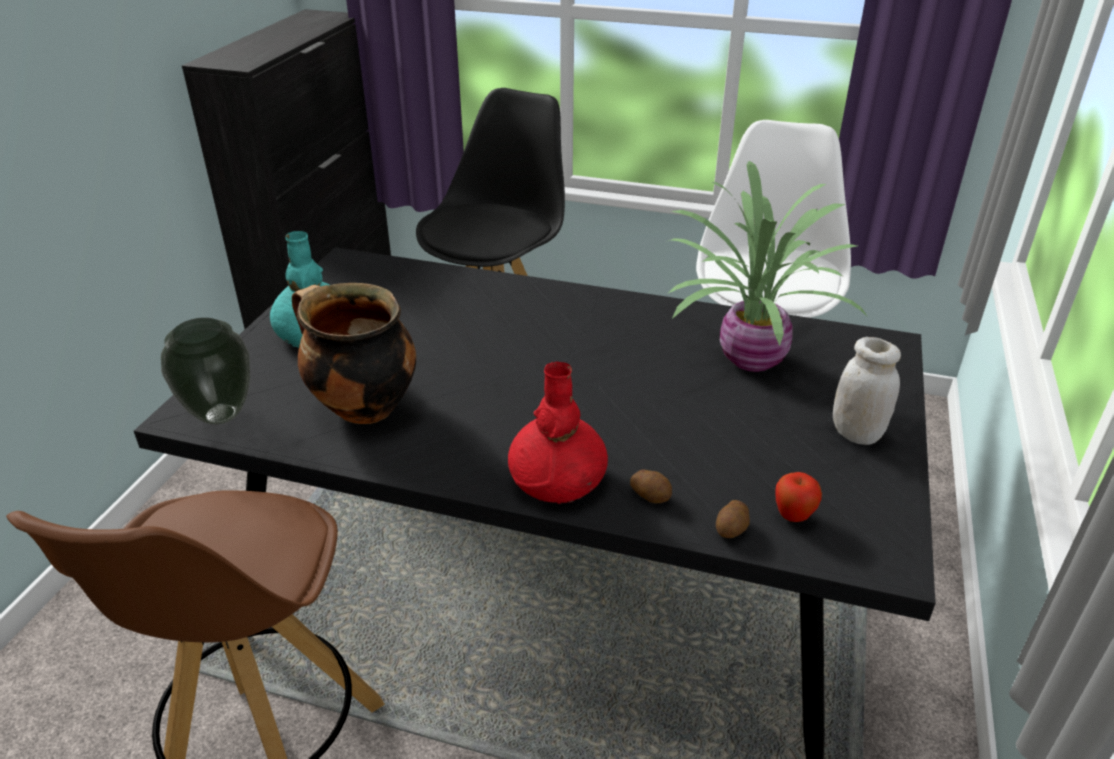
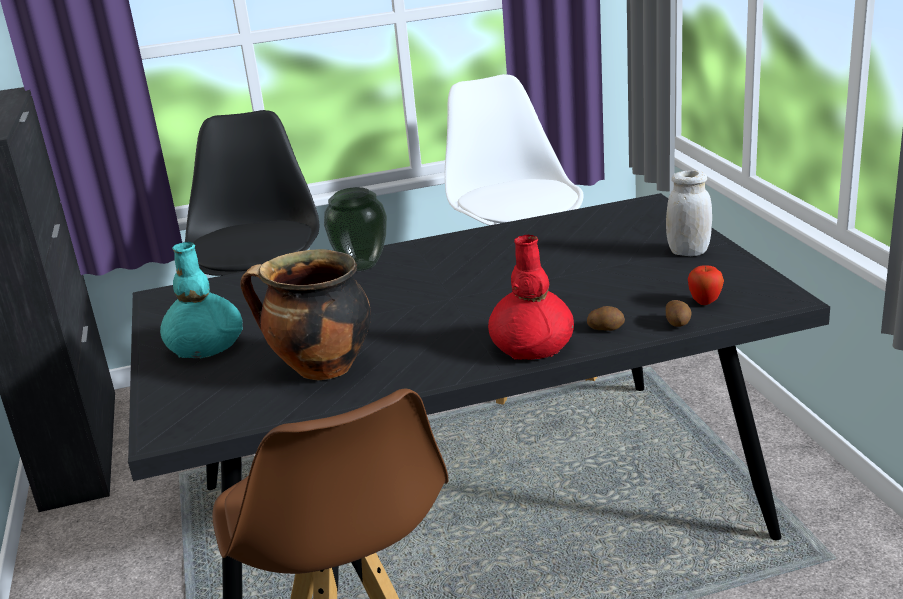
camera: 30 degrees left, 10 degrees down
(222, 414) = (200, 420): vase -> vase (362, 266)
(750, 357) = (571, 240): potted plant -> none

